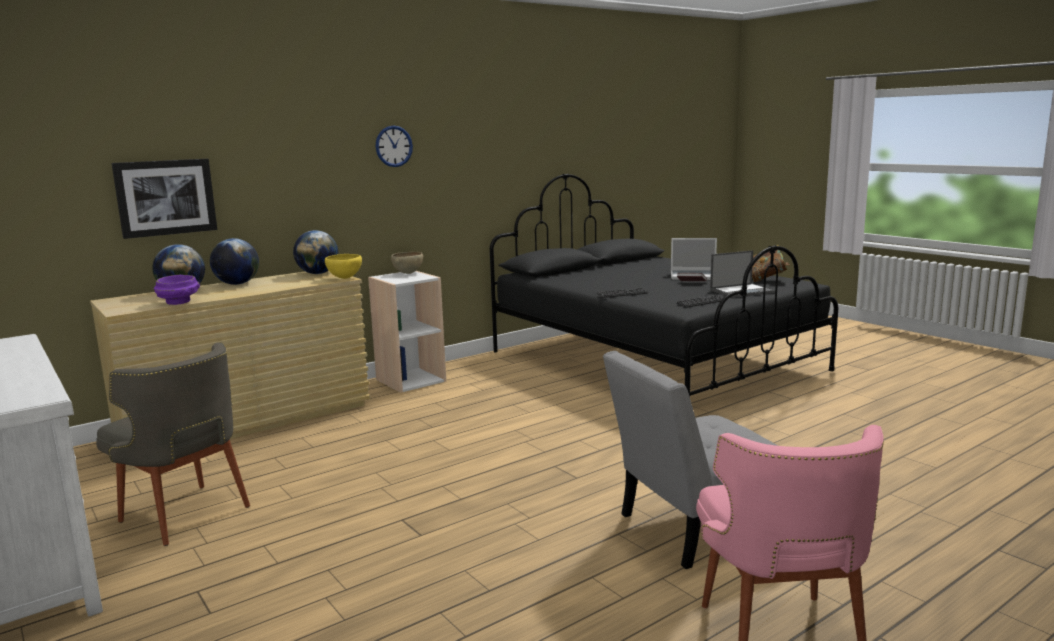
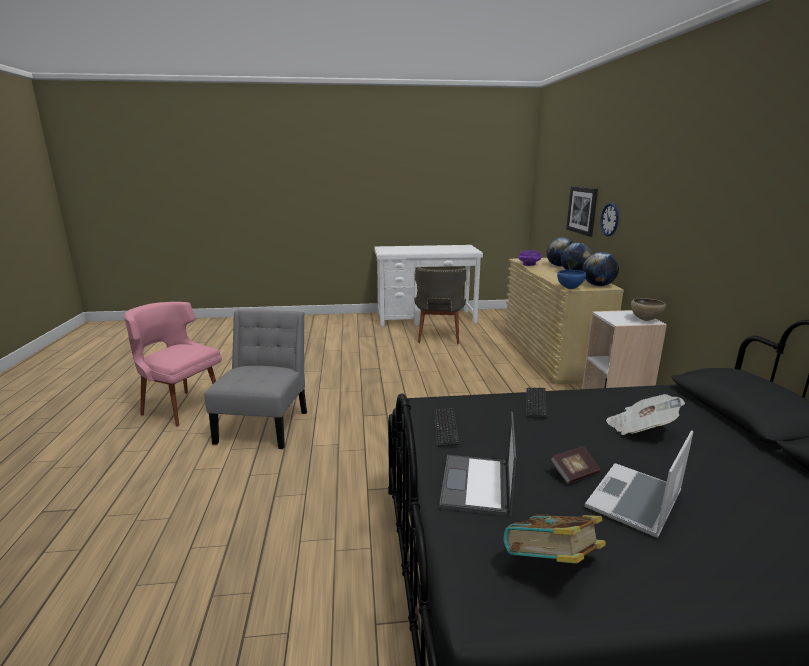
camera: 120 degrees right, 5 degrees up
(185, 514) = (439, 337): grey chair -> grey chair turned 60 degrees counterclockwise
(344, 278) = (570, 288): yellow bowl -> blue bowl
(394, 146) = (689, 194): wall clock -> wall clock (610, 219)
(615, 279) = (640, 429): none -> newspaper

